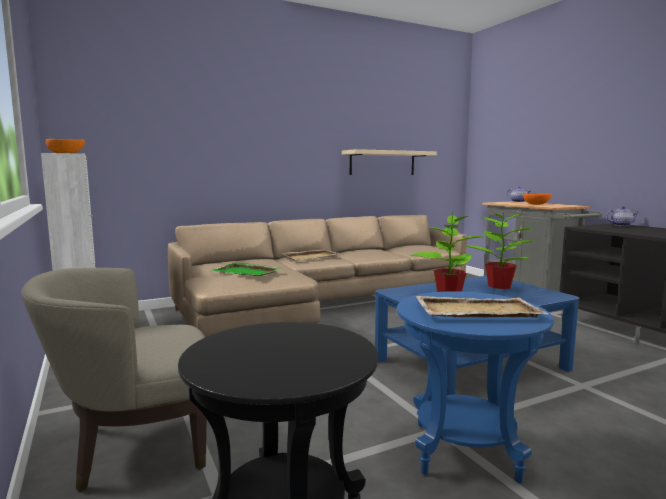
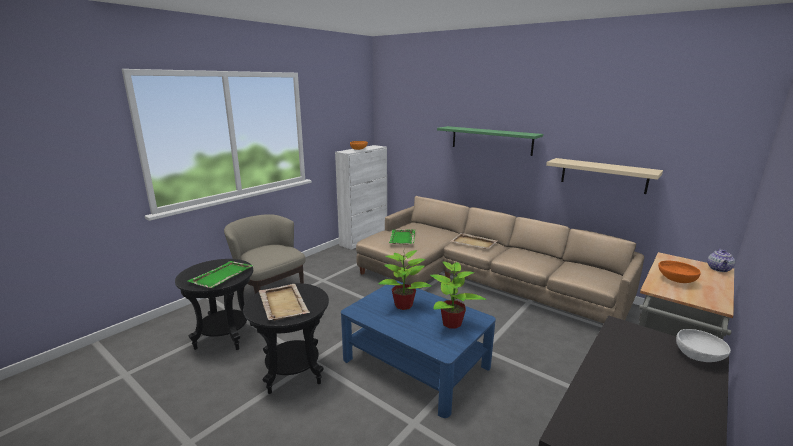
camera: 65 degrees right, 10 degrees up
(269, 136) = (491, 140): none -> green shelf
(307, 346) = (221, 276): none -> green tray
(464, 451) = (293, 372): blue side table -> black side table
(621, 225) = (699, 357): teapot -> white bowl

